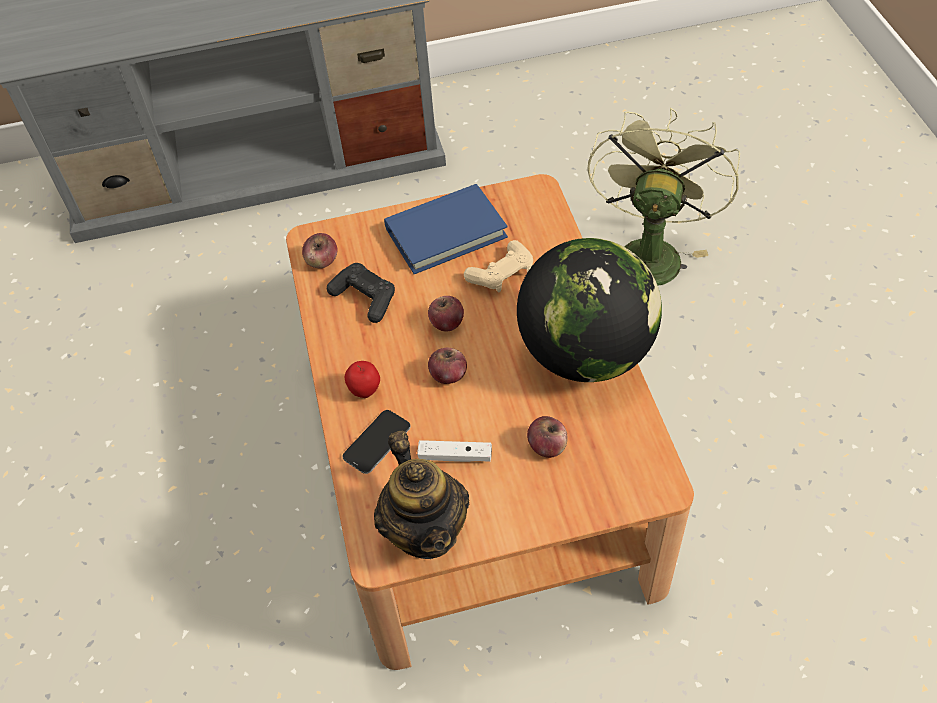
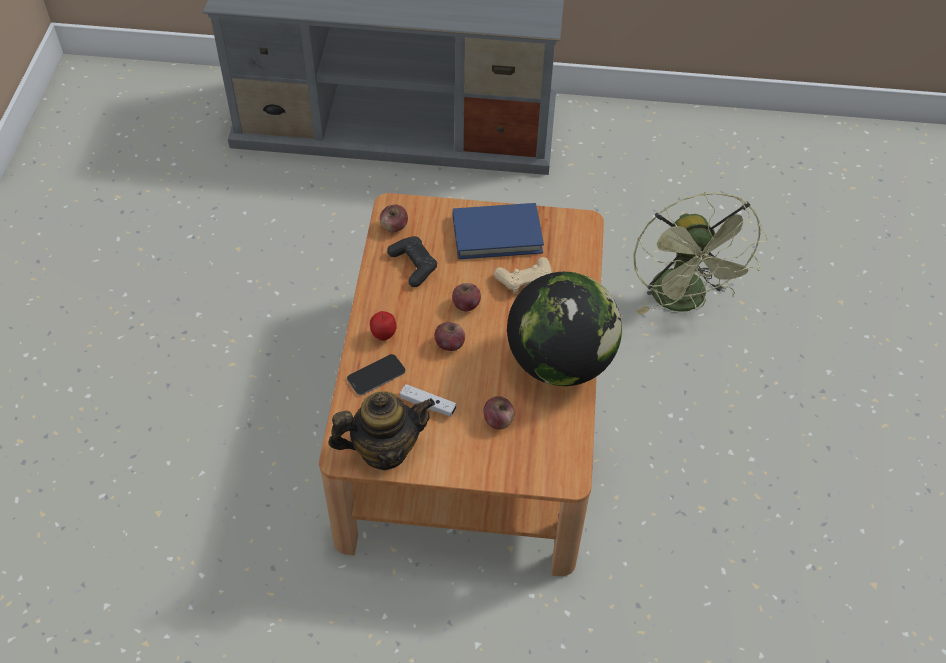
camera: 15 degrees right, 0 degrees up
(426, 530) = (384, 449): teapot -> teapot turned 105 degrees counterclockwise
(648, 251) = (684, 301): green fan -> green fan turned 135 degrees clockwise

